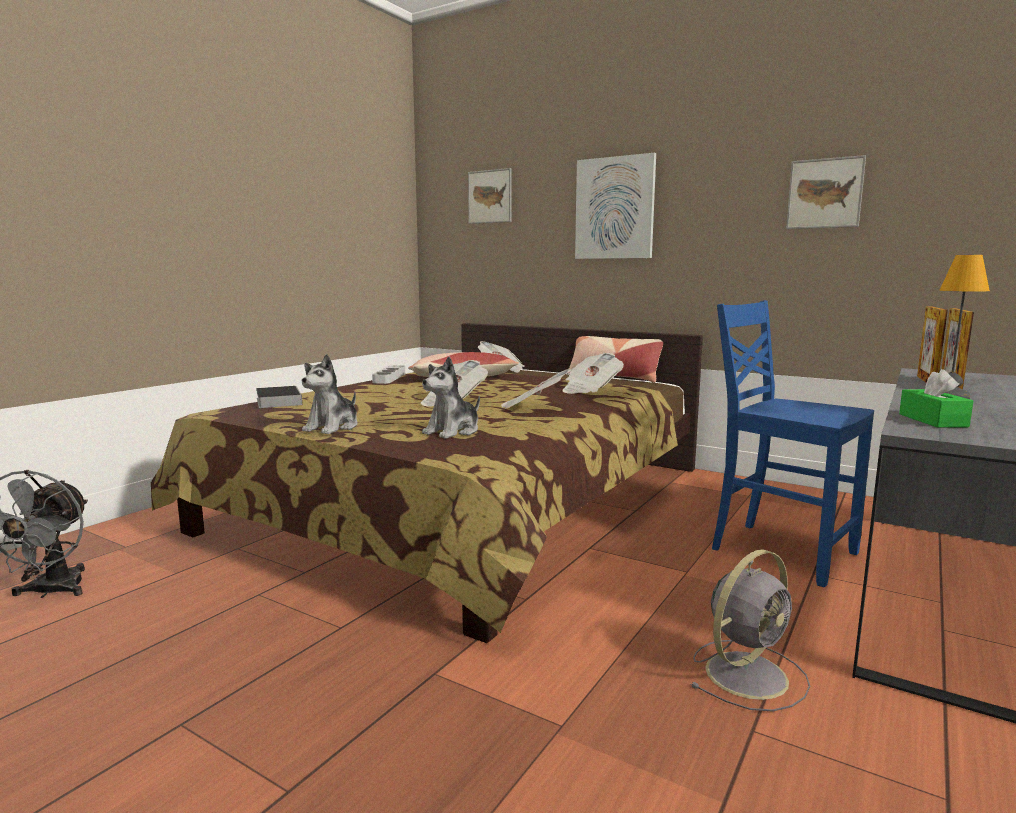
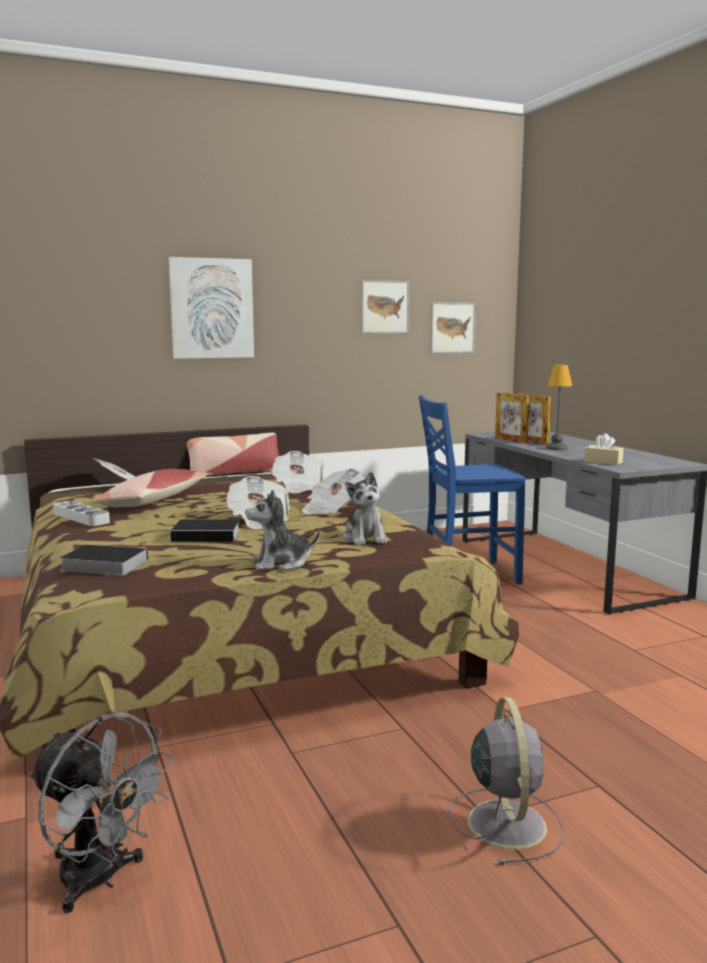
camera: 55 degrees left, 0 degrees up
(333, 427) = (281, 563): plush toy -> plush toy turned 105 degrees clockwise
(385, 402) = (209, 535): none -> book
(490, 196) = (49, 285): picture -> picture (452, 327)
(748, 673) = (587, 632): grey fan -> grey fan (505, 821)
(932, 420) = (603, 462): green tissue box -> beige tissue box

